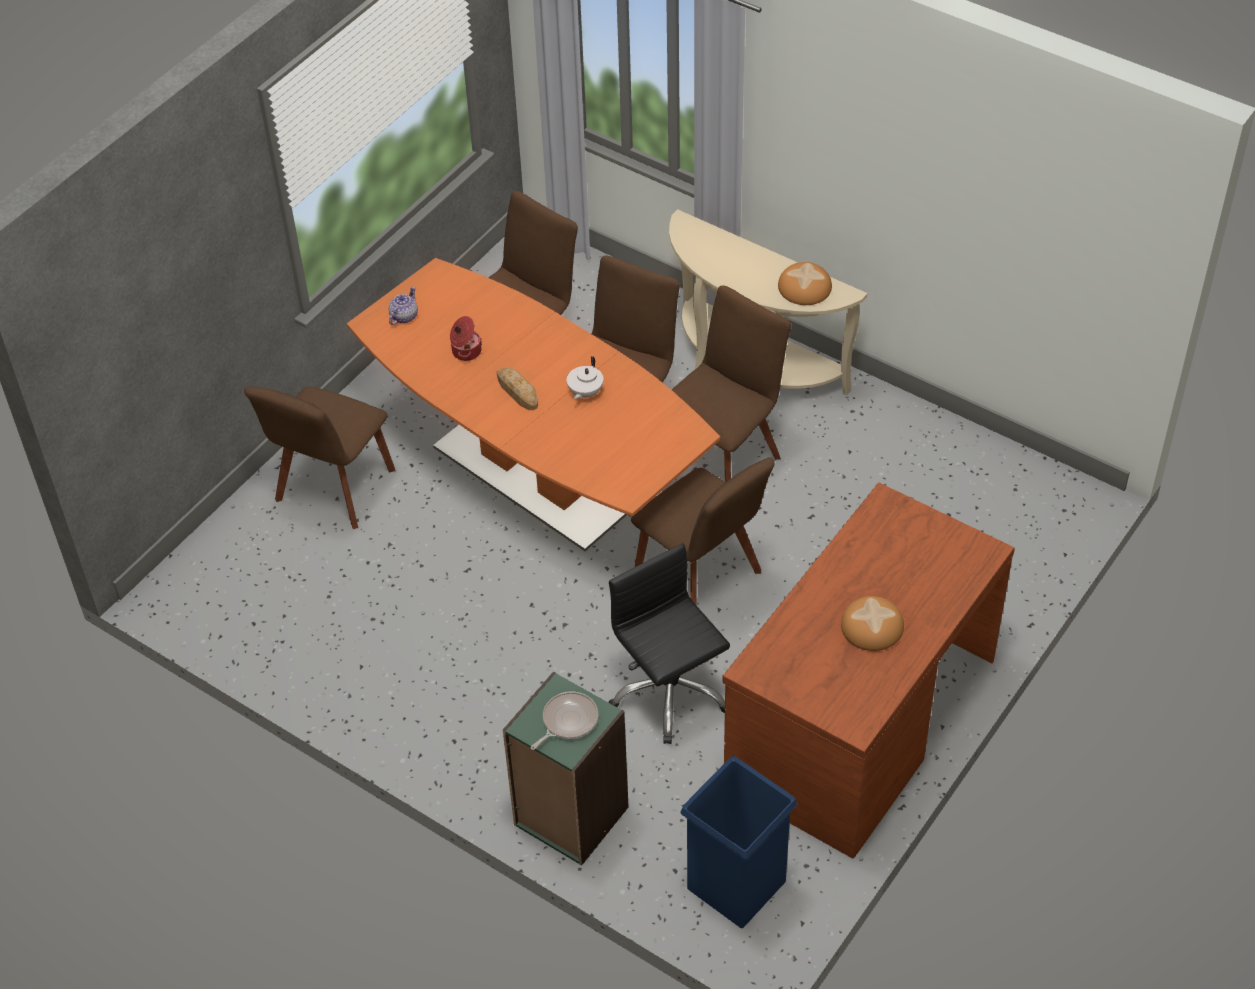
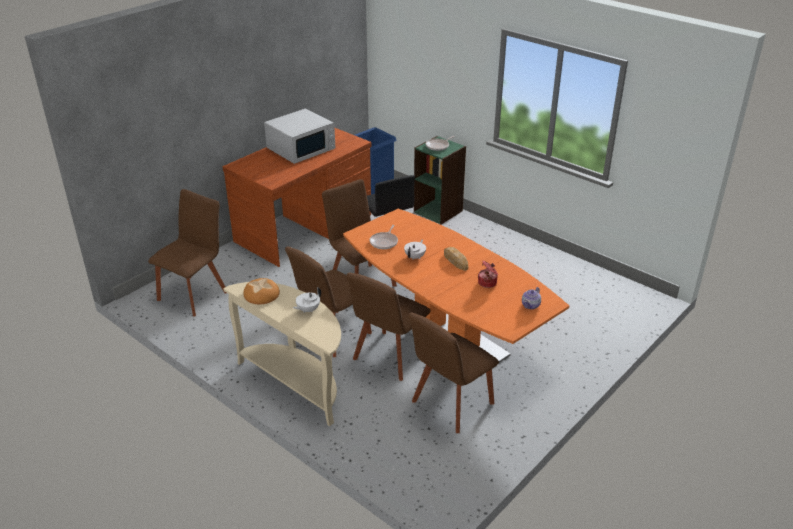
camera: 175 degrees left, 15 degrees down
(333, 490) = (569, 338): brown chair -> brown chair (195, 294)
(642, 421) = (384, 242): none -> frying pan
(727, 268) = (308, 310): none -> white teapot
(872, 627) = (301, 149): bread -> white microwave

